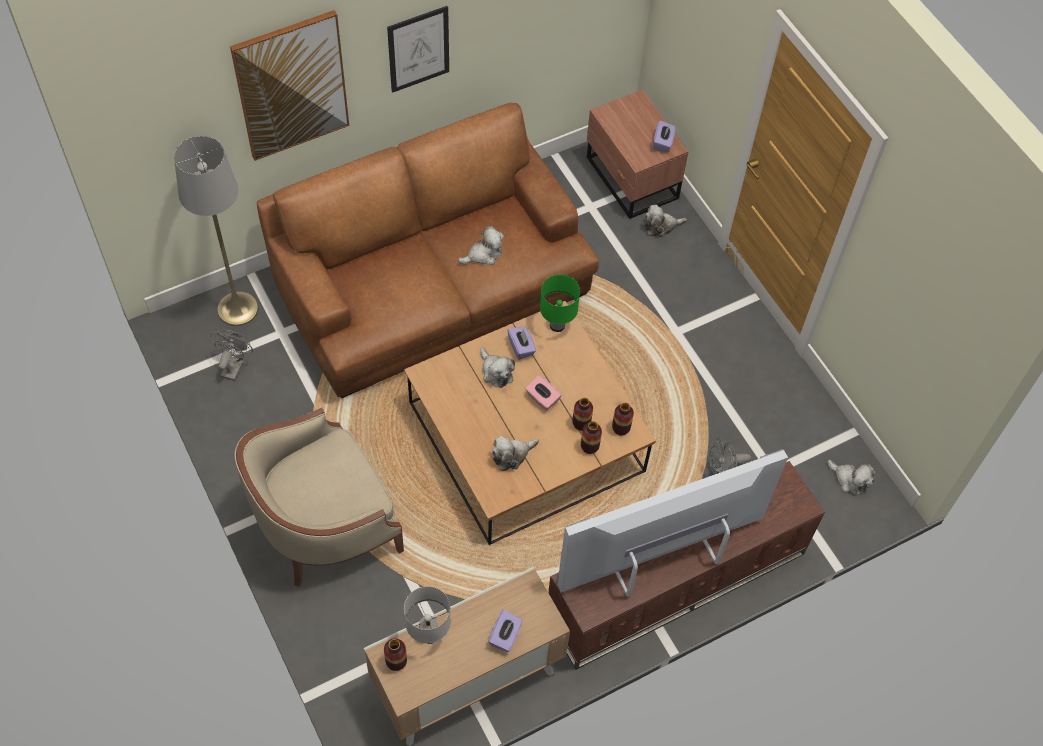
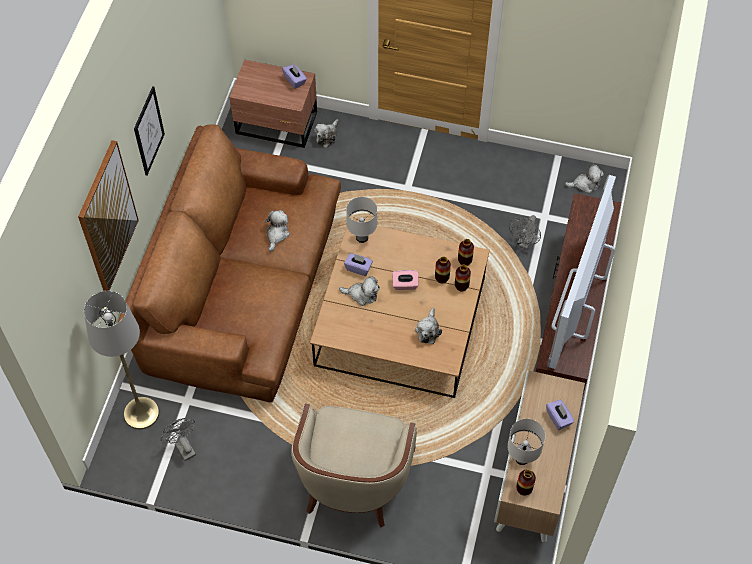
camera: 45 degrees left, 0 degrees up
(557, 325) = (361, 237): green table lamp -> white table lamp

